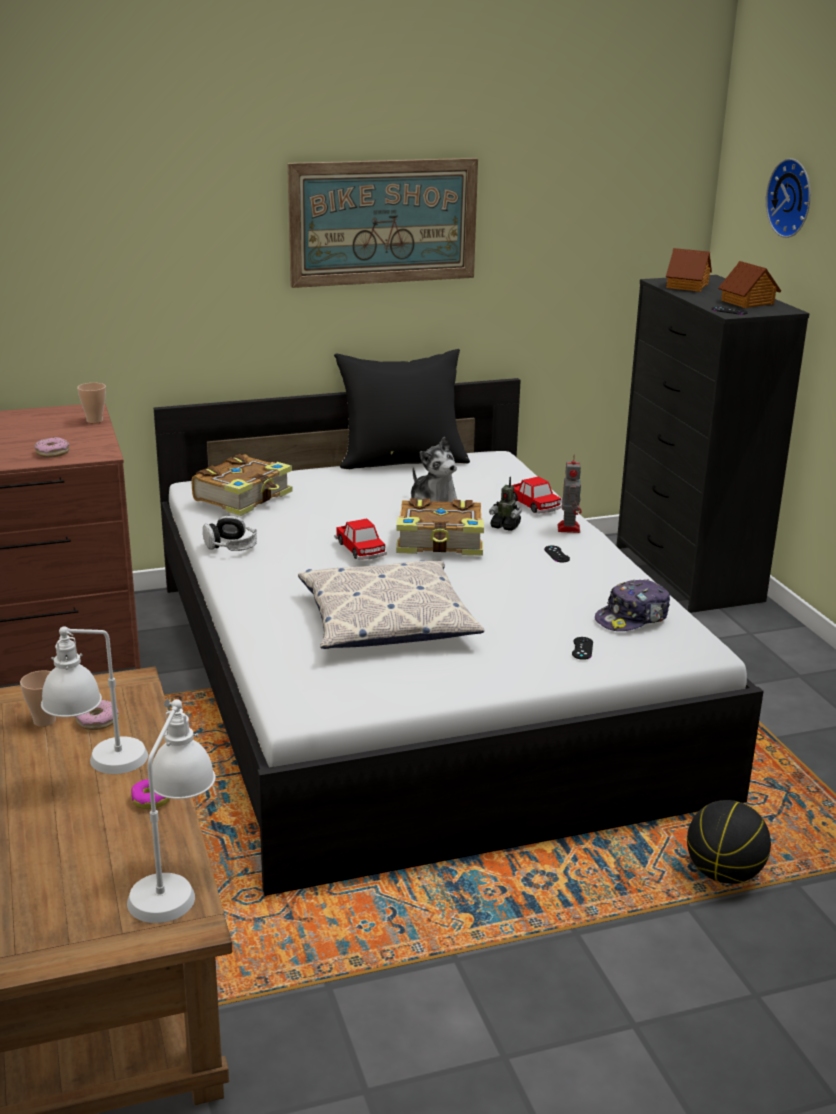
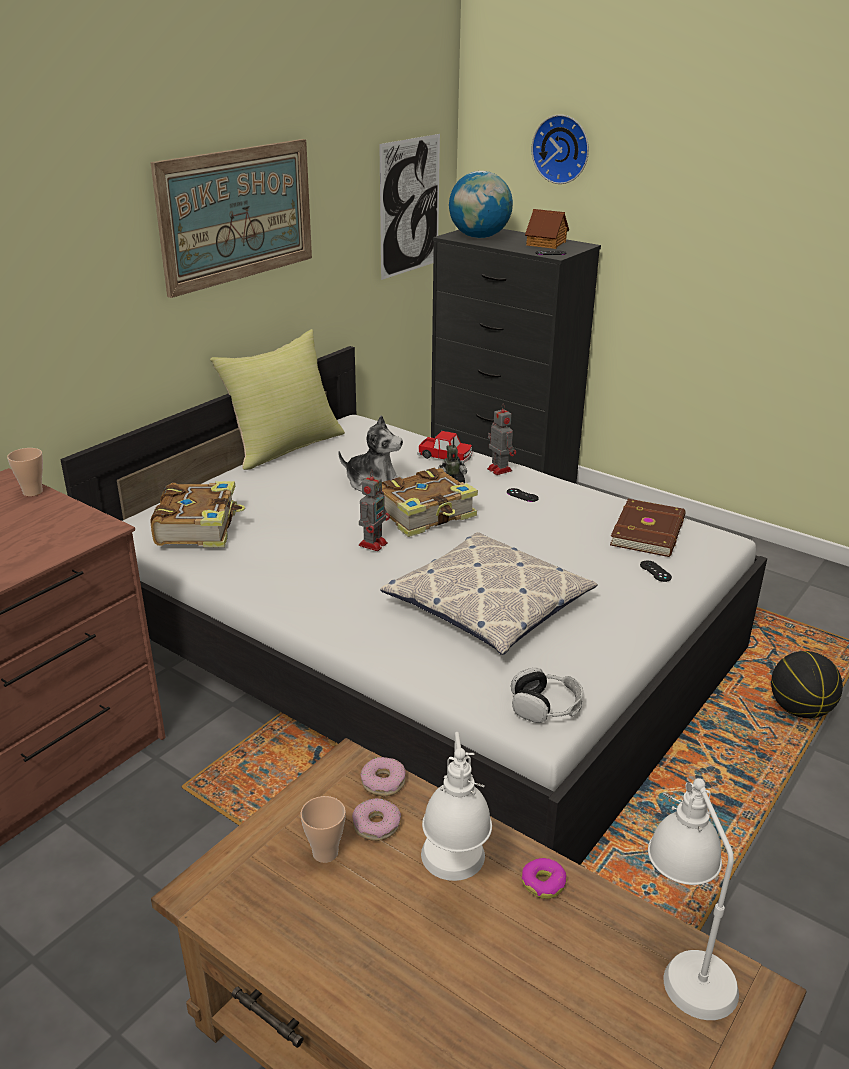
camera: 35 degrees left, 5 degrees up
(52, 453) = (44, 544): donut -> donut (383, 782)
(231, 546) = (253, 581): headphones -> headphones (545, 706)
(360, 549) = (373, 543): toy car -> toy robot
(402, 460) = (285, 447): black pillow -> yellow pillow
(630, 243) = (410, 206): none -> picture
(632, 618) = (649, 532): cap -> brown book
(688, 286) = (479, 237): toy house -> globe

